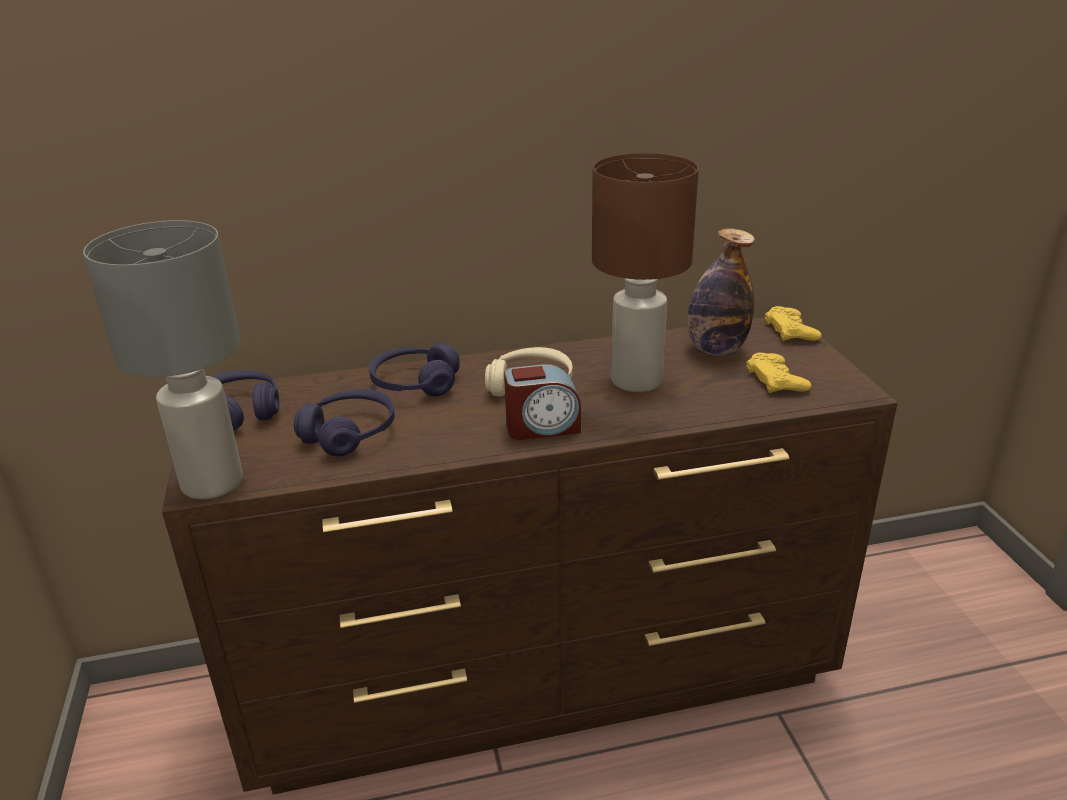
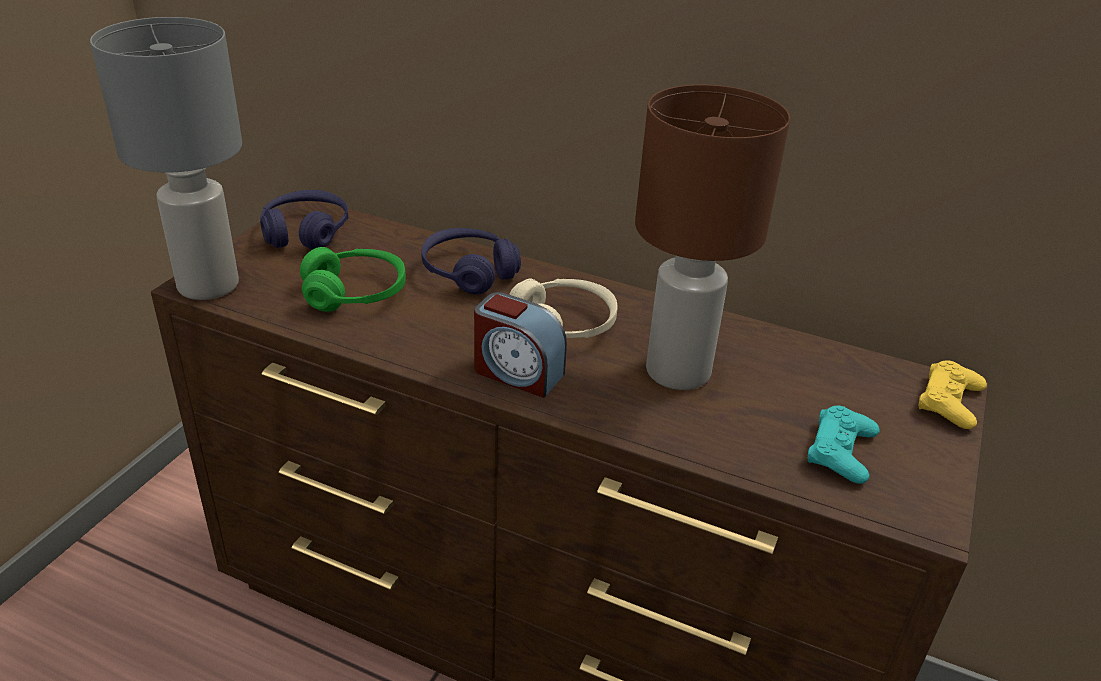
camera: 35 degrees right, 5 degrees up
(349, 433) = (355, 293): purple headphones -> green headphones
(716, 349) = (818, 380): bottle -> none
(776, 380) = (841, 451): yellow game controller -> turquoise game controller

